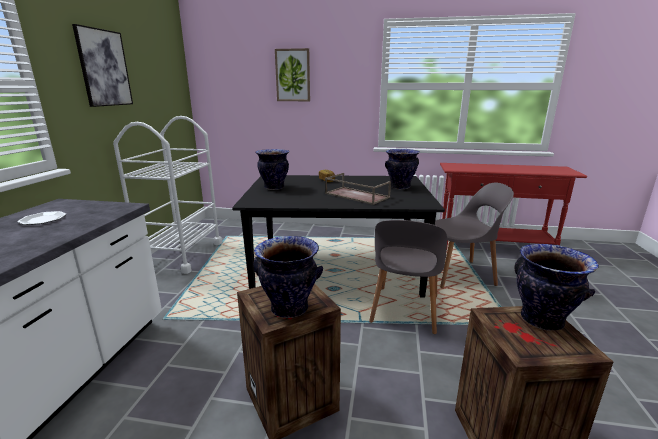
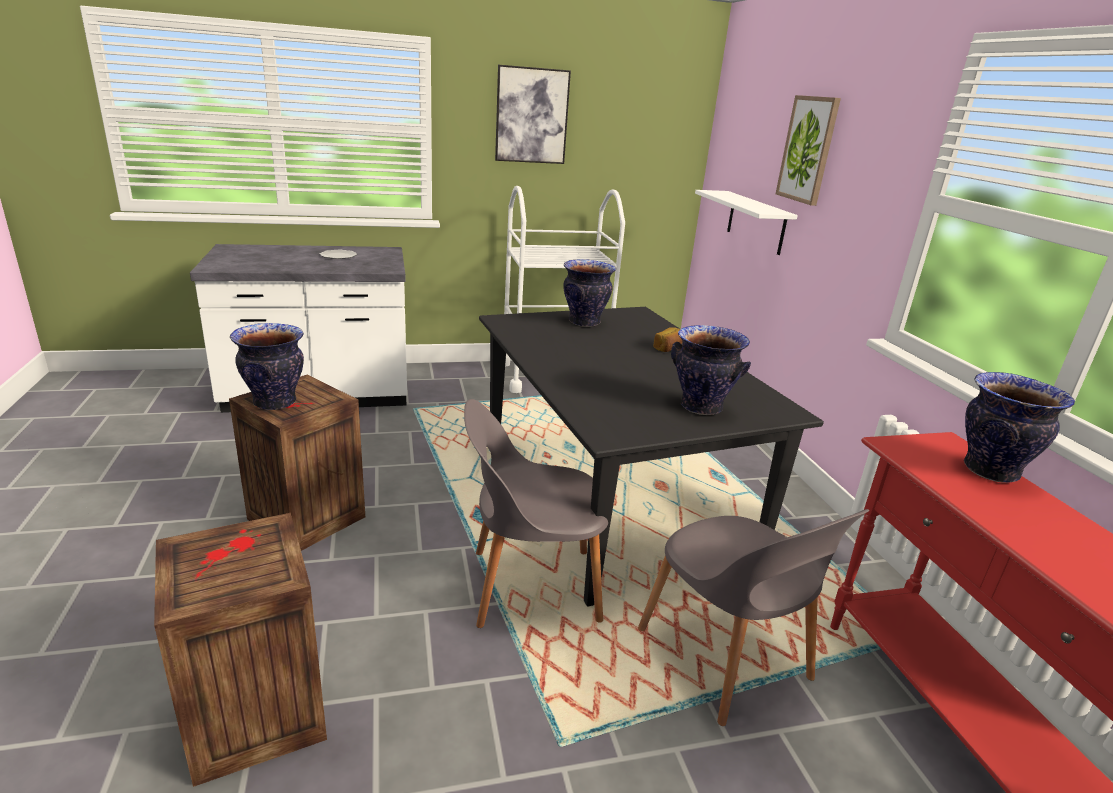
camera: 65 degrees right, 5 degrees up
(261, 119) = (756, 222): none -> white shelf
(355, 195) = (601, 375): brown tray -> none
(541, 320) = (260, 571): vase -> vase (989, 470)

